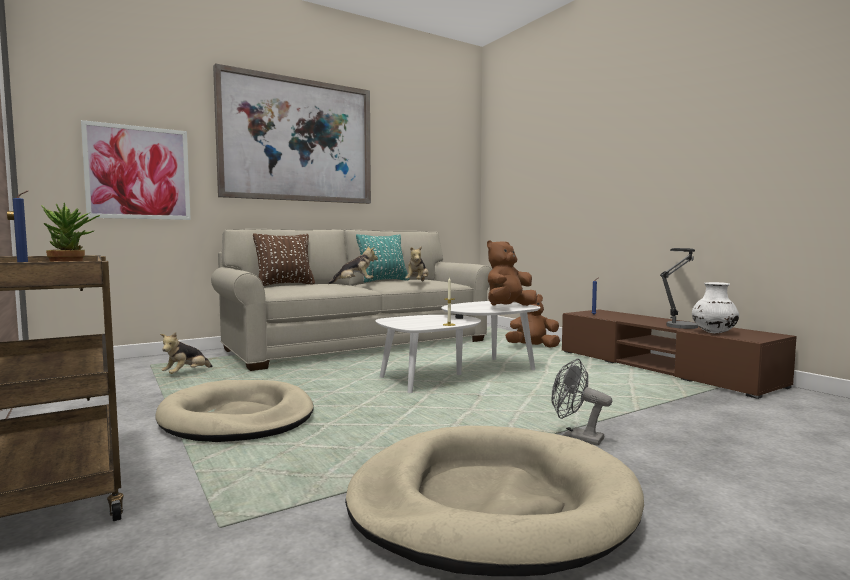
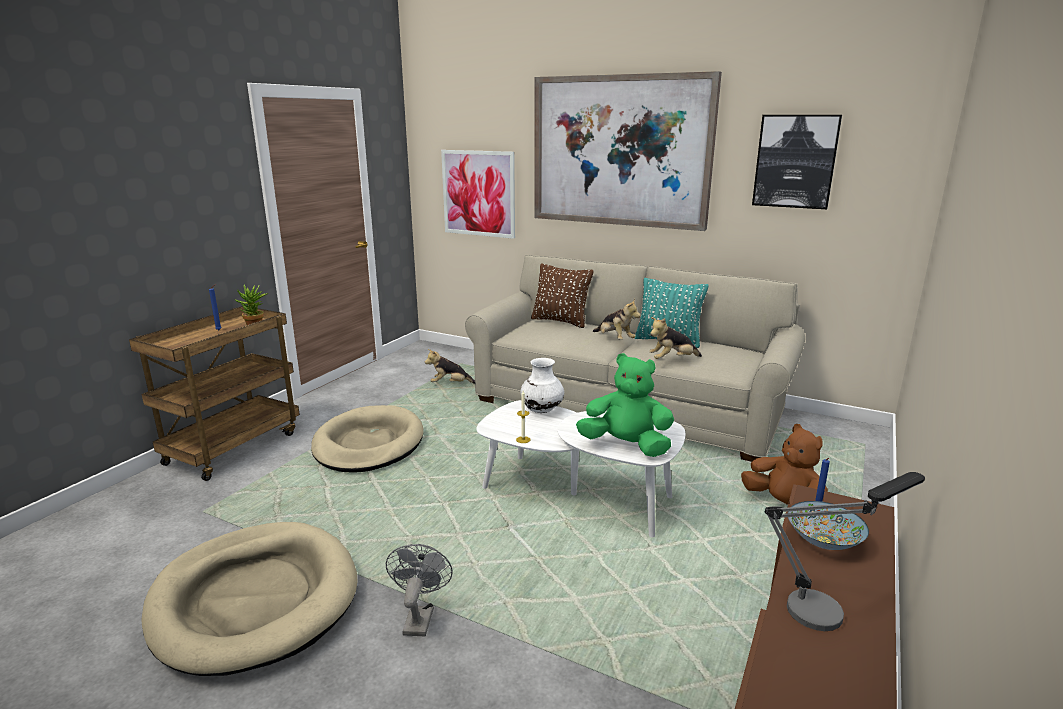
camera: 60 degrees right, 15 degrees up
(415, 157) = (795, 161): none -> picture
(508, 307) = (626, 446): brown plush toy -> green plush toy
(621, 317) = (823, 540): none -> bowl
(713, 333) = (784, 652): white vase -> white vase (542, 410)

